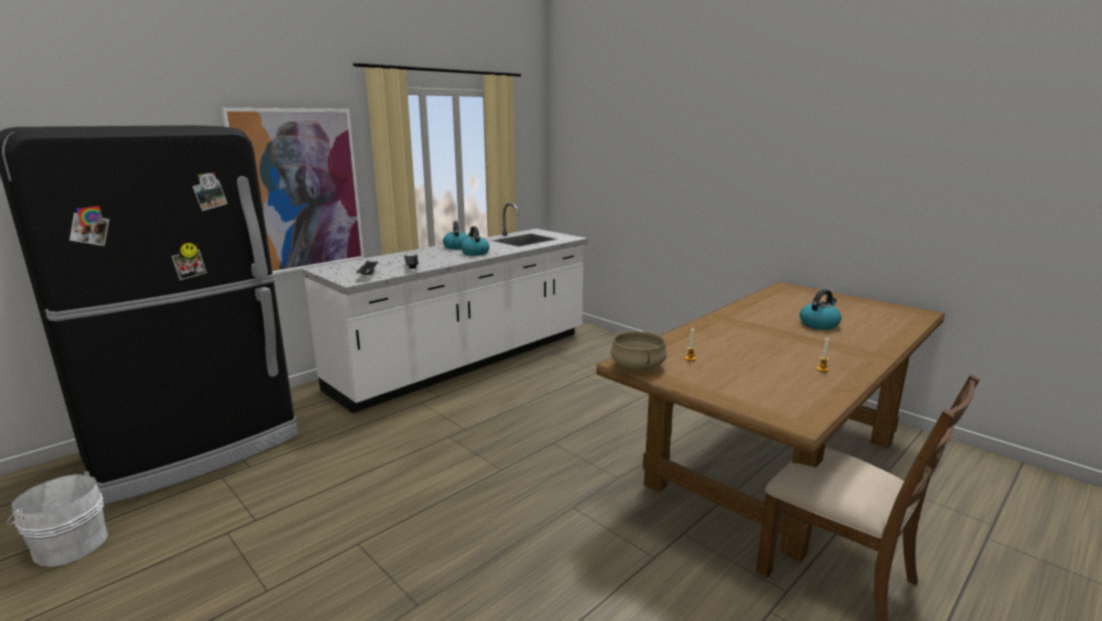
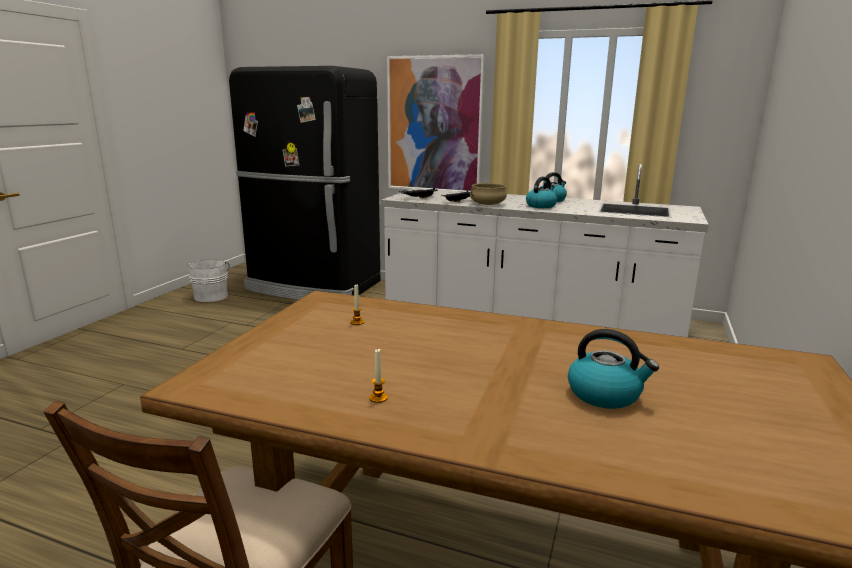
camera: 65 degrees right, 0 degrees up
(637, 366) = (317, 303): beige cooking pot -> beige cooking pot (487, 204)

